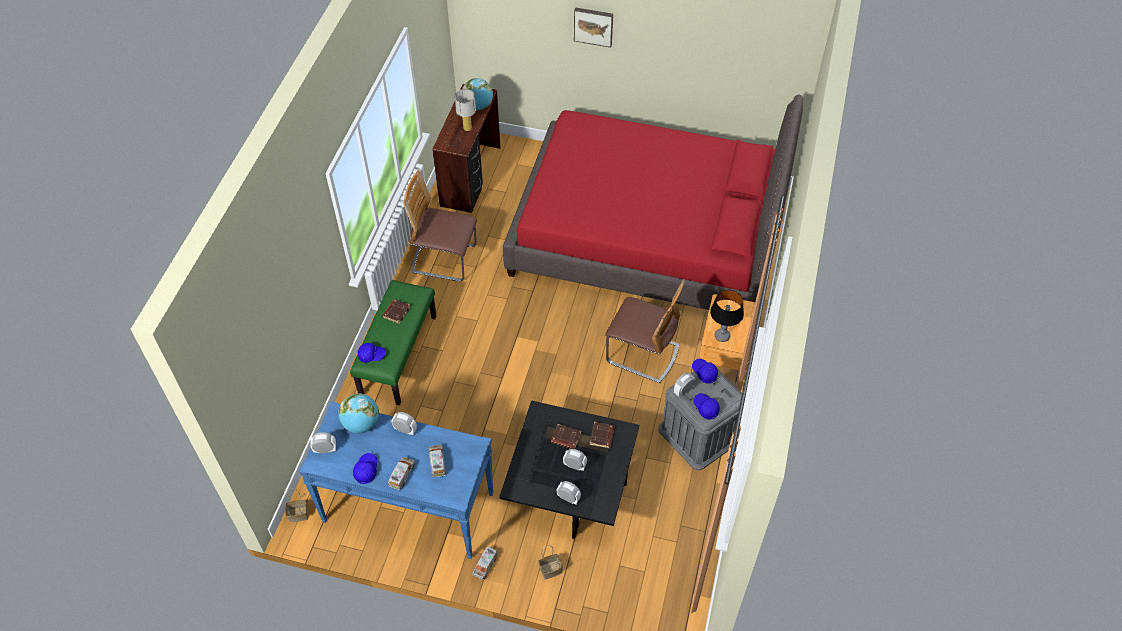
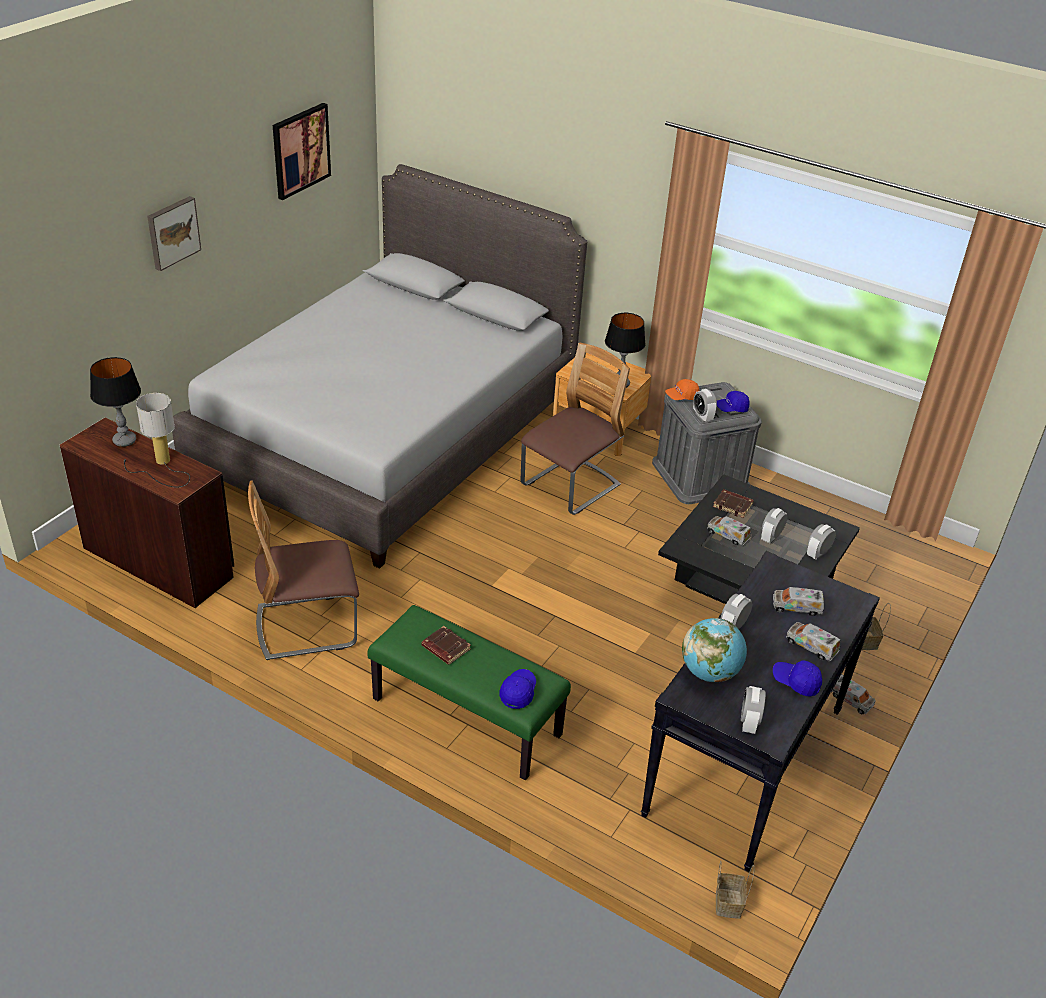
camera: 75 degrees left, 15 degrees down
(408, 508) = (745, 762): blue console table -> black console table
(444, 259) = (307, 626): chair -> chair turned 45 degrees clockwise
(478, 106) = (125, 441): globe -> table lamp
(565, 438) = (728, 535): brown book -> toy truck
(647, 236) = (387, 435): red bed -> grey bed
(704, 373) = (681, 397): blue cap -> orange cap
(727, 37) = (300, 150): none -> picture

